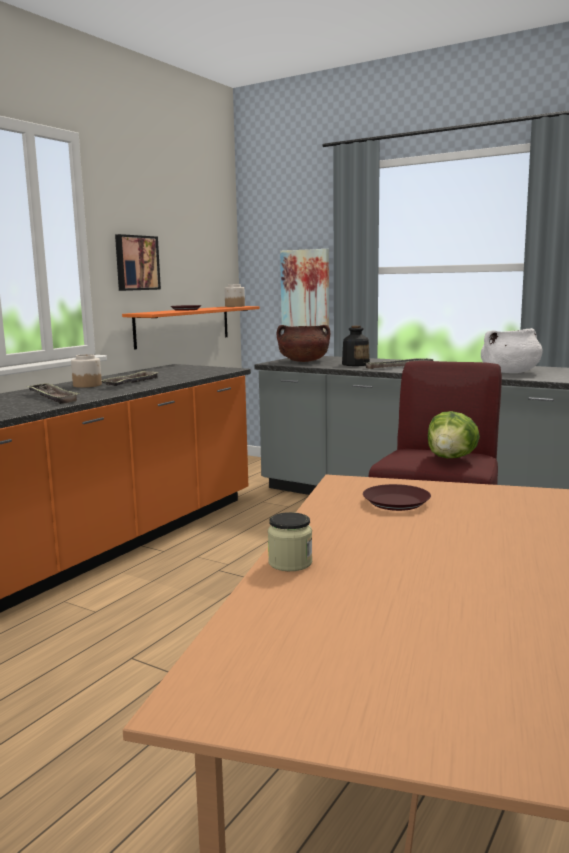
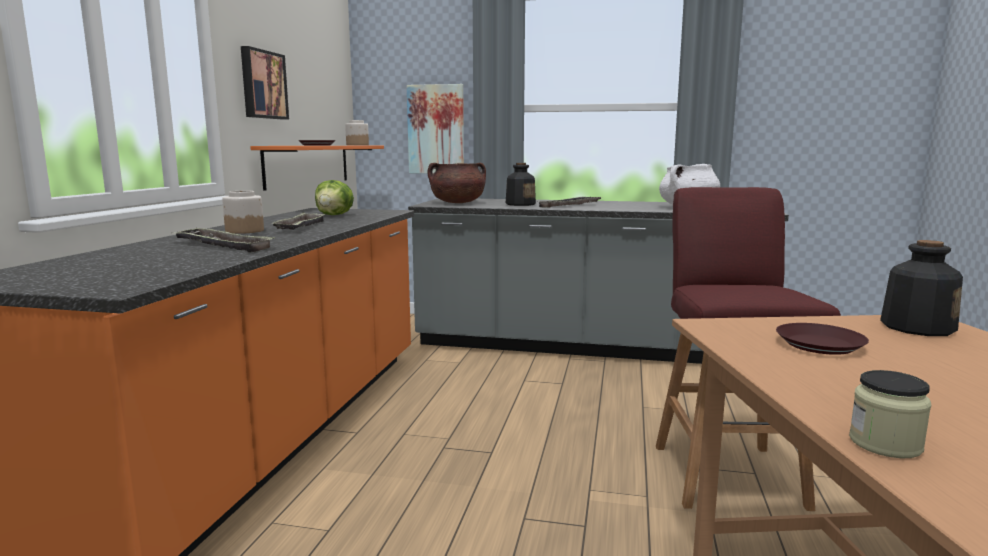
camera: 20 degrees left, 0 degrees up
(451, 458) = (773, 290): lettuce -> lettuce (335, 215)
(516, 498) = (916, 327): none -> bottle

